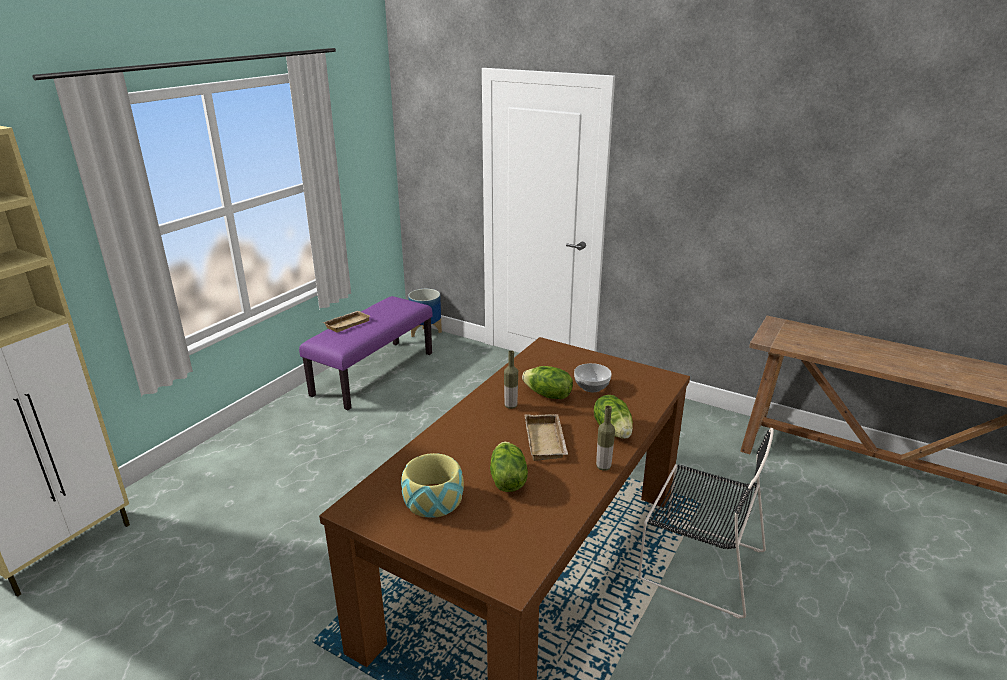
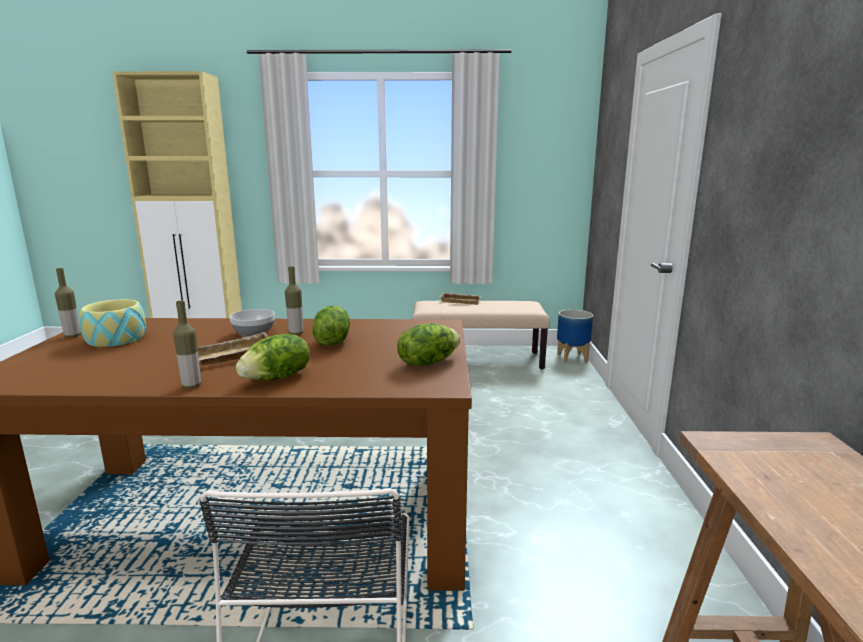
camera: 60 degrees right, 10 degrees down
(373, 373) = (478, 360): purple bench -> beige bench
(392, 528) = (72, 336): none -> bottle
(507, 480) = (152, 354): lettuce -> lettuce (427, 362)
(592, 387) = (371, 354): bowl -> bowl (253, 333)

